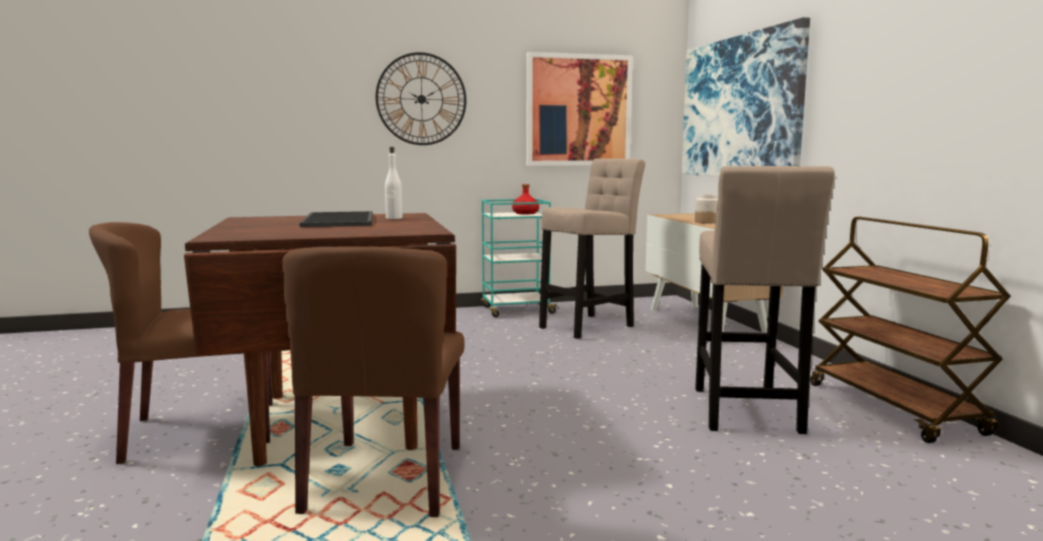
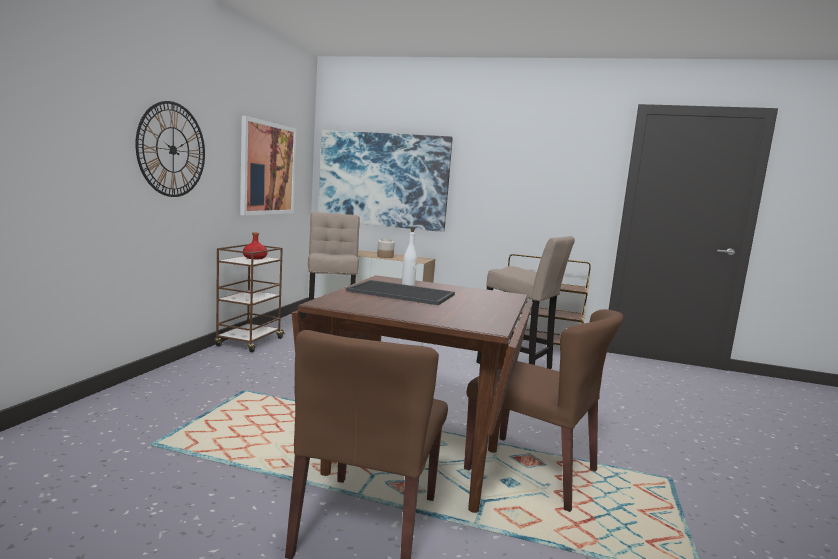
camera: 60 degrees left, 0 degrees up
(516, 310) = (249, 342): turquoise cart -> brown cart

